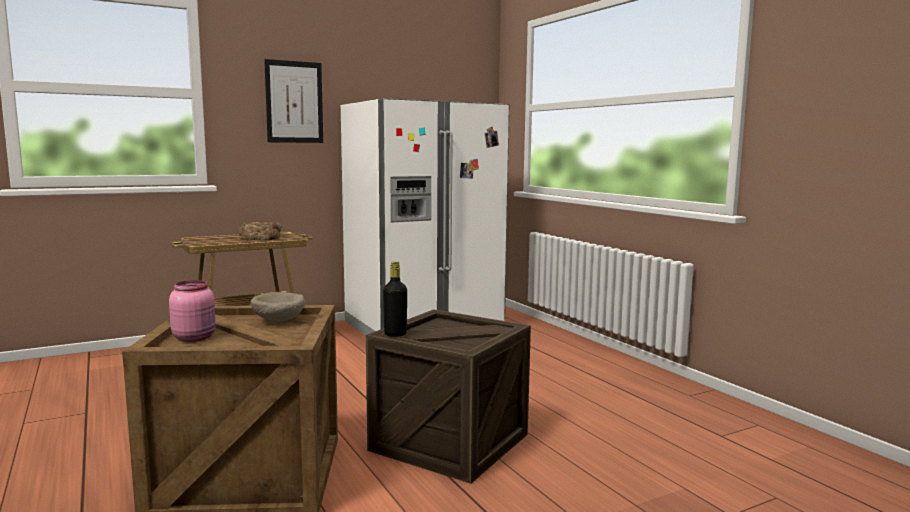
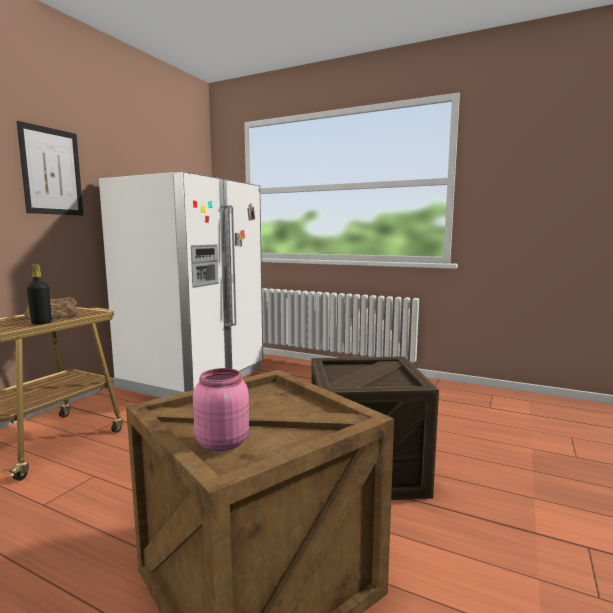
camera: 35 degrees left, 0 degrees up
(278, 322) = (260, 399): beige bowl -> none
(395, 334) = (342, 386): black bottle -> black bottle (41, 323)

